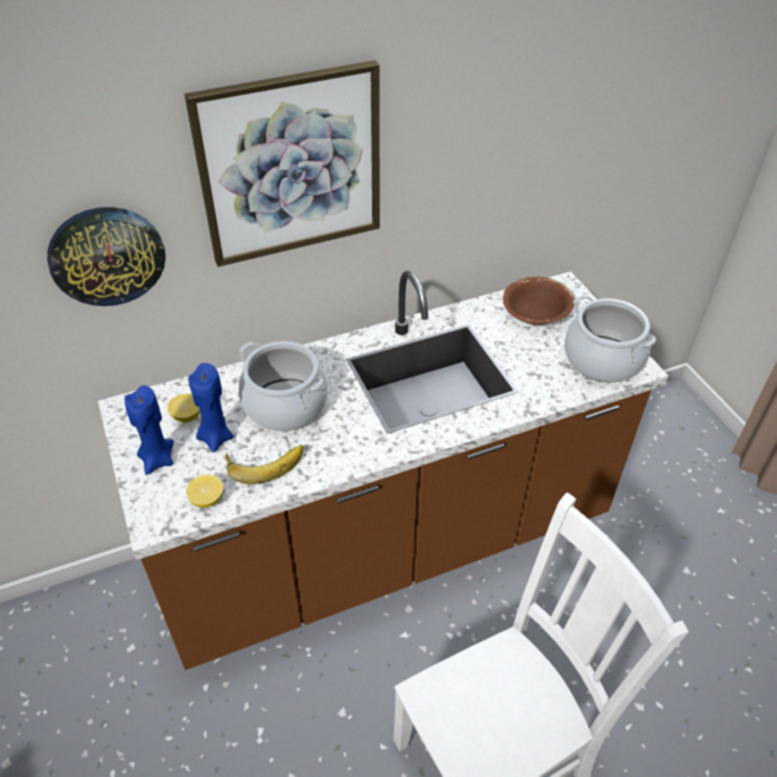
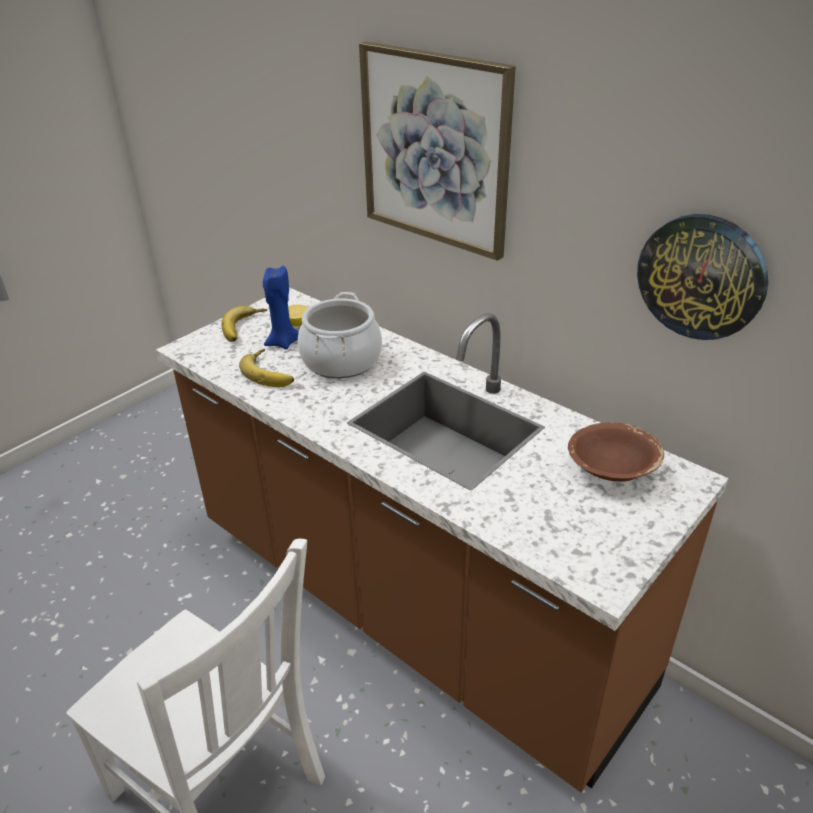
camera: 65 degrees right, 10 degrees down
(107, 256) = (309, 165): wall clock -> wall clock (701, 277)
(157, 459) = (245, 328): blue candle -> banana
(207, 499) = (217, 361): lemon -> none
(602, 359) = (587, 545): cooking pot -> none

